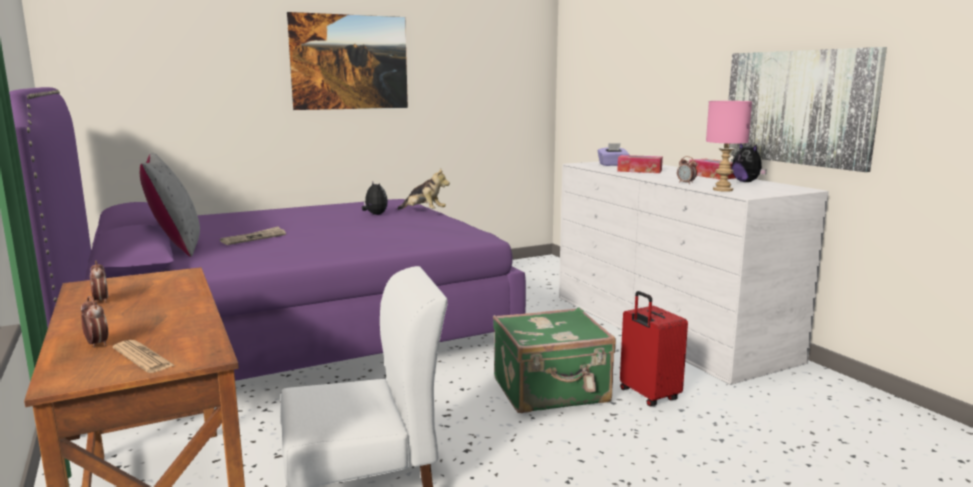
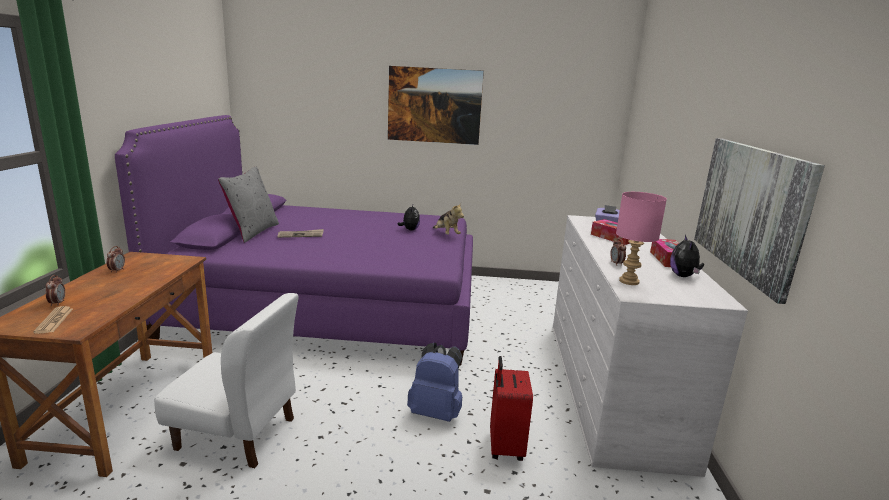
camera: 30 degrees right, 5 degrees up
(551, 391) = (436, 412): green suitcase -> blue backpack

